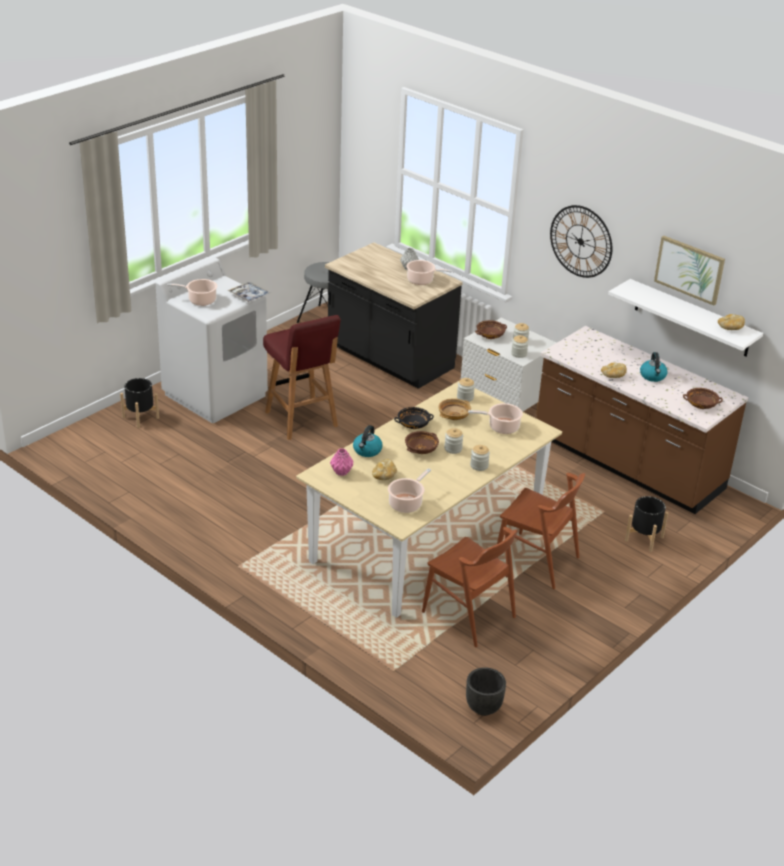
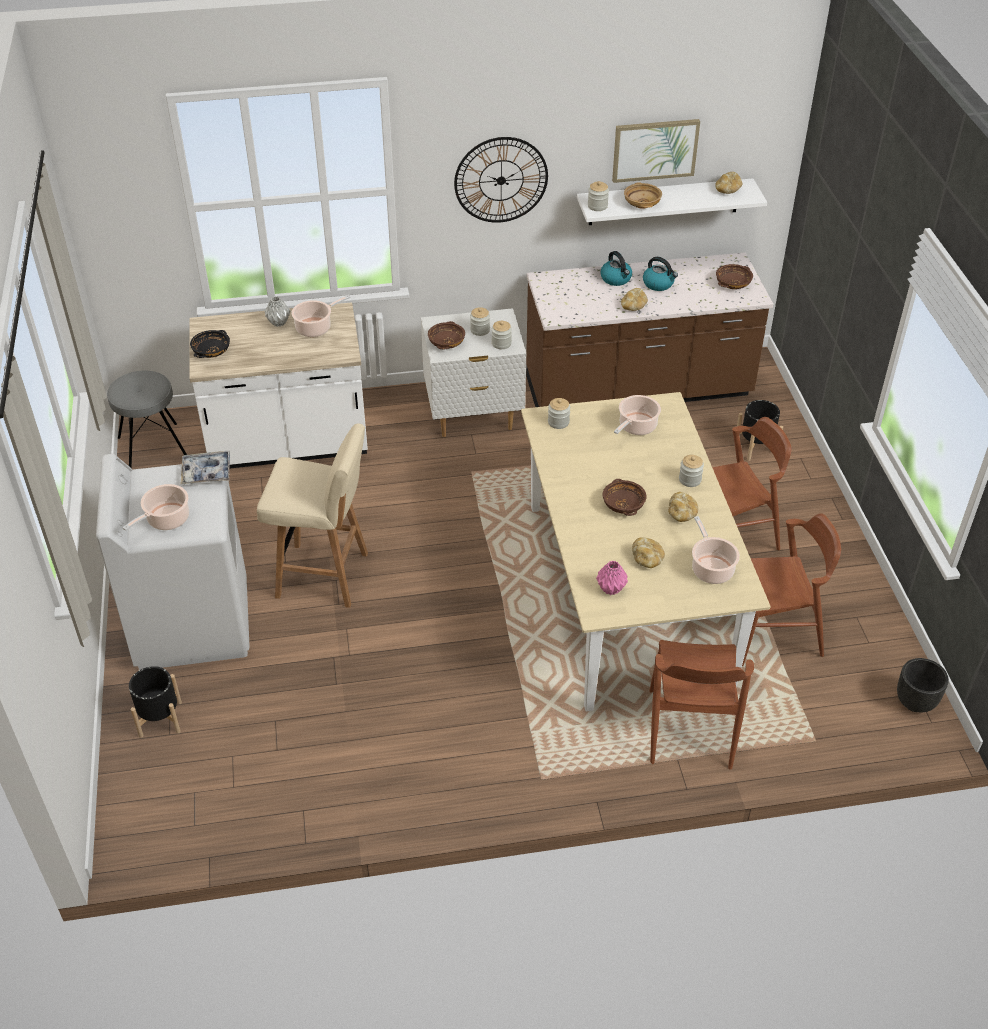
camera: 50 degrees left, 10 degrees up
(302, 420) = (325, 576): red stool -> beige stool
(342, 611) = (689, 729): none -> brown chair
(367, 451) = (588, 547): kettle -> kettle (616, 279)
(389, 359) = (288, 443): black counter -> white counter
(413, 424) = (572, 486): black bowl -> black bowl (211, 351)
(442, 474) = (681, 514): none -> bread
(453, 449) = (643, 481): jar -> jar (597, 206)
(454, 415) = (584, 448): beige bowl -> beige bowl (641, 203)

